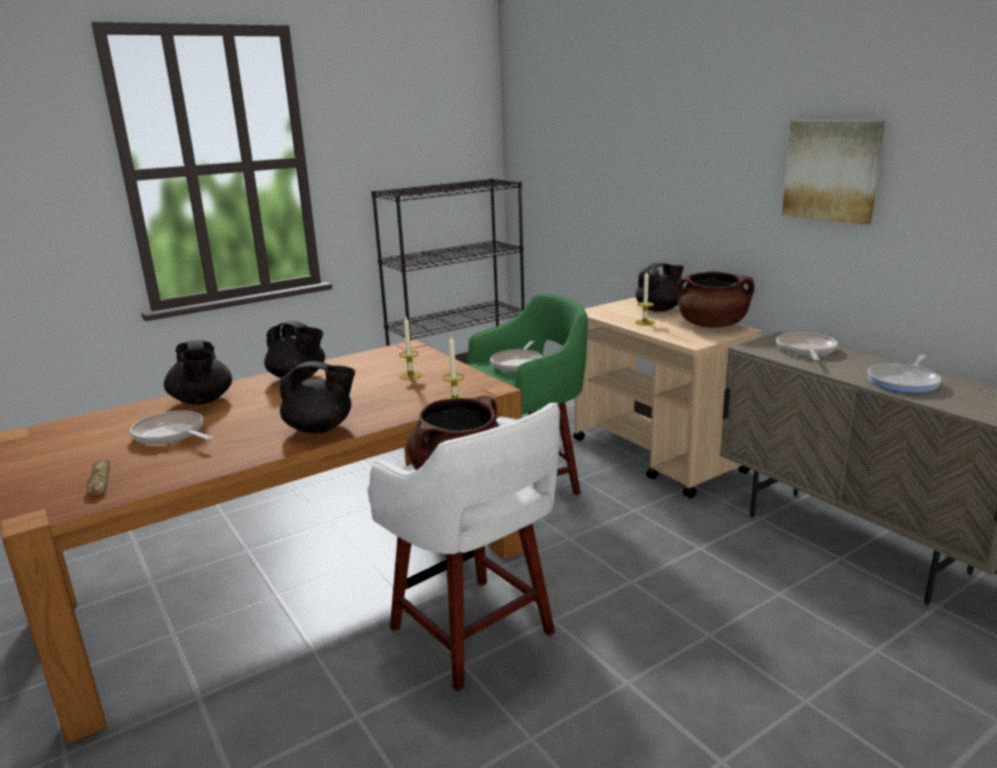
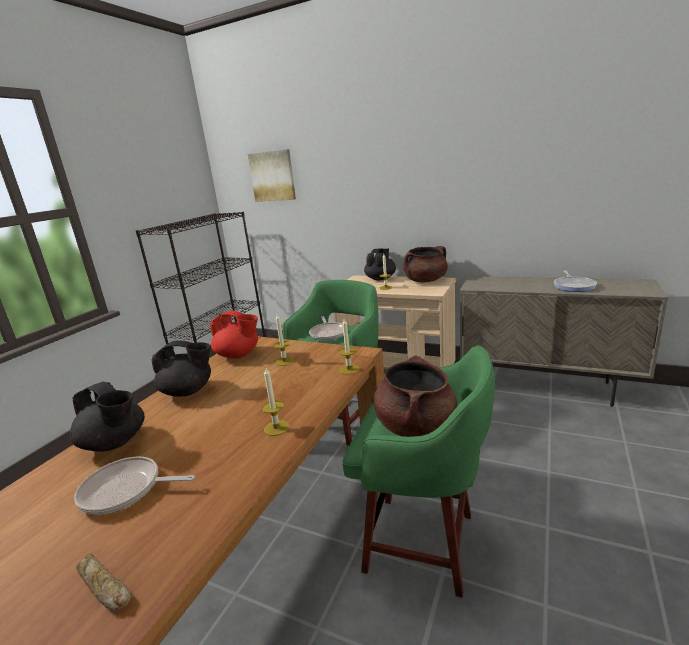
camera: 30 degrees left, 0 degrees up
(320, 428) = (276, 428): black teapot -> candle
(381, 357) = (238, 355): none -> red teapot
(475, 633) = (424, 543): white stool -> green stool
(806, 350) = (500, 282): frying pan -> none
(832, 170) = (490, 173): picture -> picture (272, 176)

